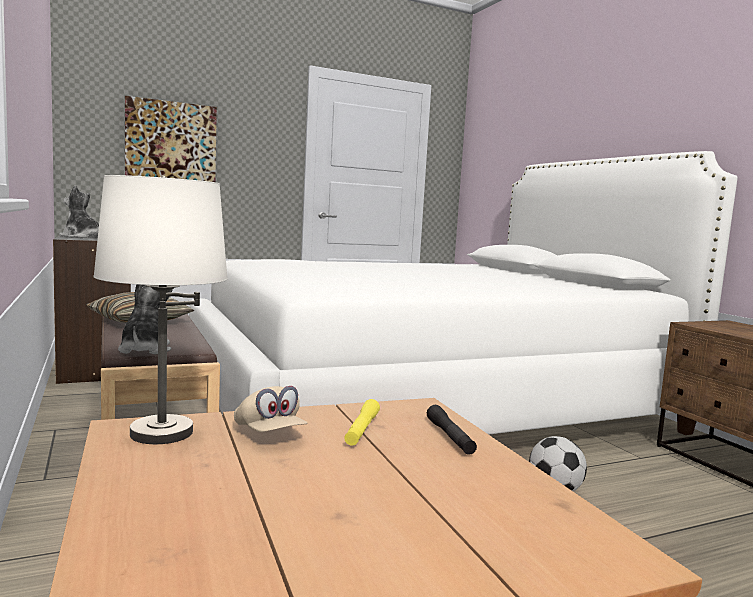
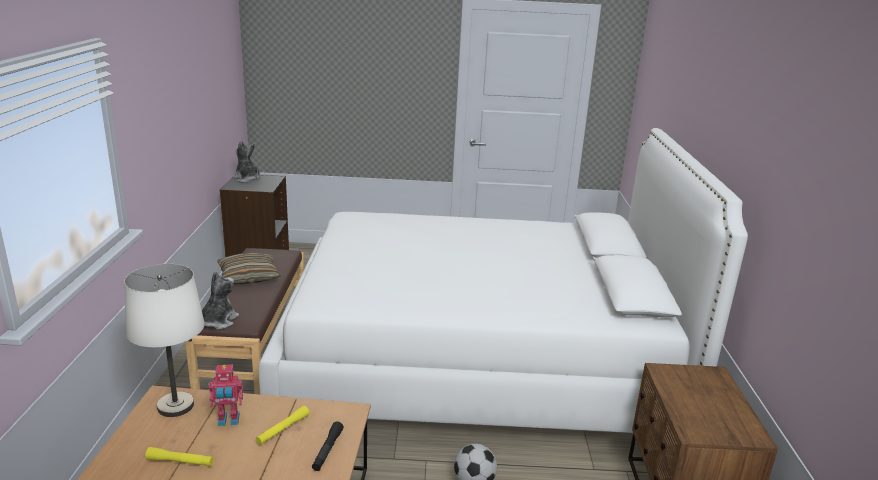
camera: 25 degrees right, 15 degrees up
(171, 146) = (334, 83): picture -> none
(250, 483) = (180, 462): none -> yellow flashlight
(269, 434) = (228, 421): beige cap -> toy robot

